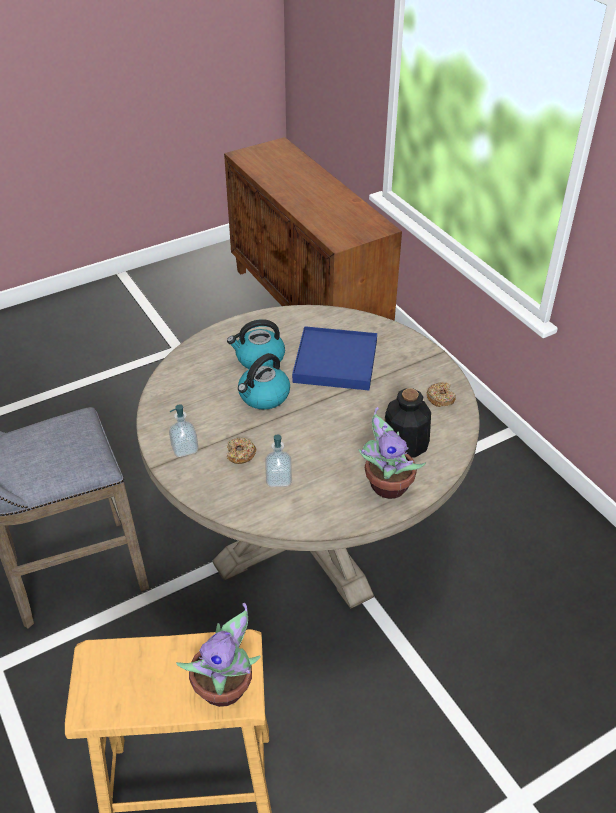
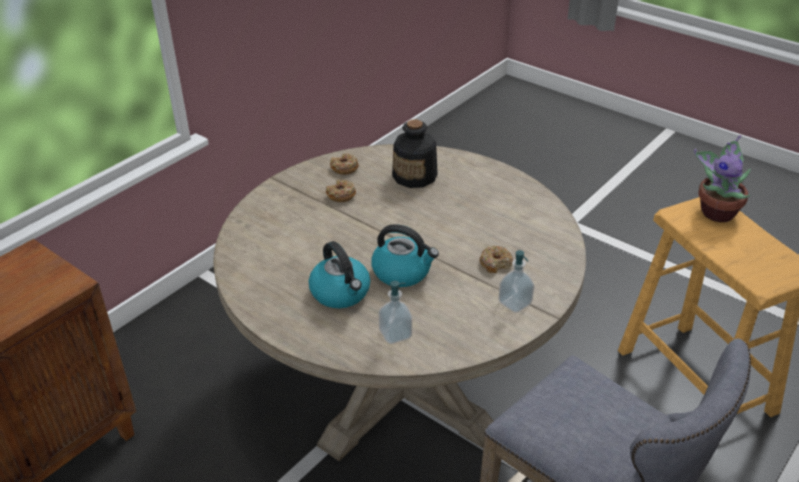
camera: 110 degrees left, 5 degrees down
(278, 479) = (509, 232): soap dispenser -> soap dispenser (395, 334)
(335, 362) = (320, 238): blue tray -> none
(386, 485) = (473, 176): potted plant -> none
(394, 386) = (341, 195): none -> donut

